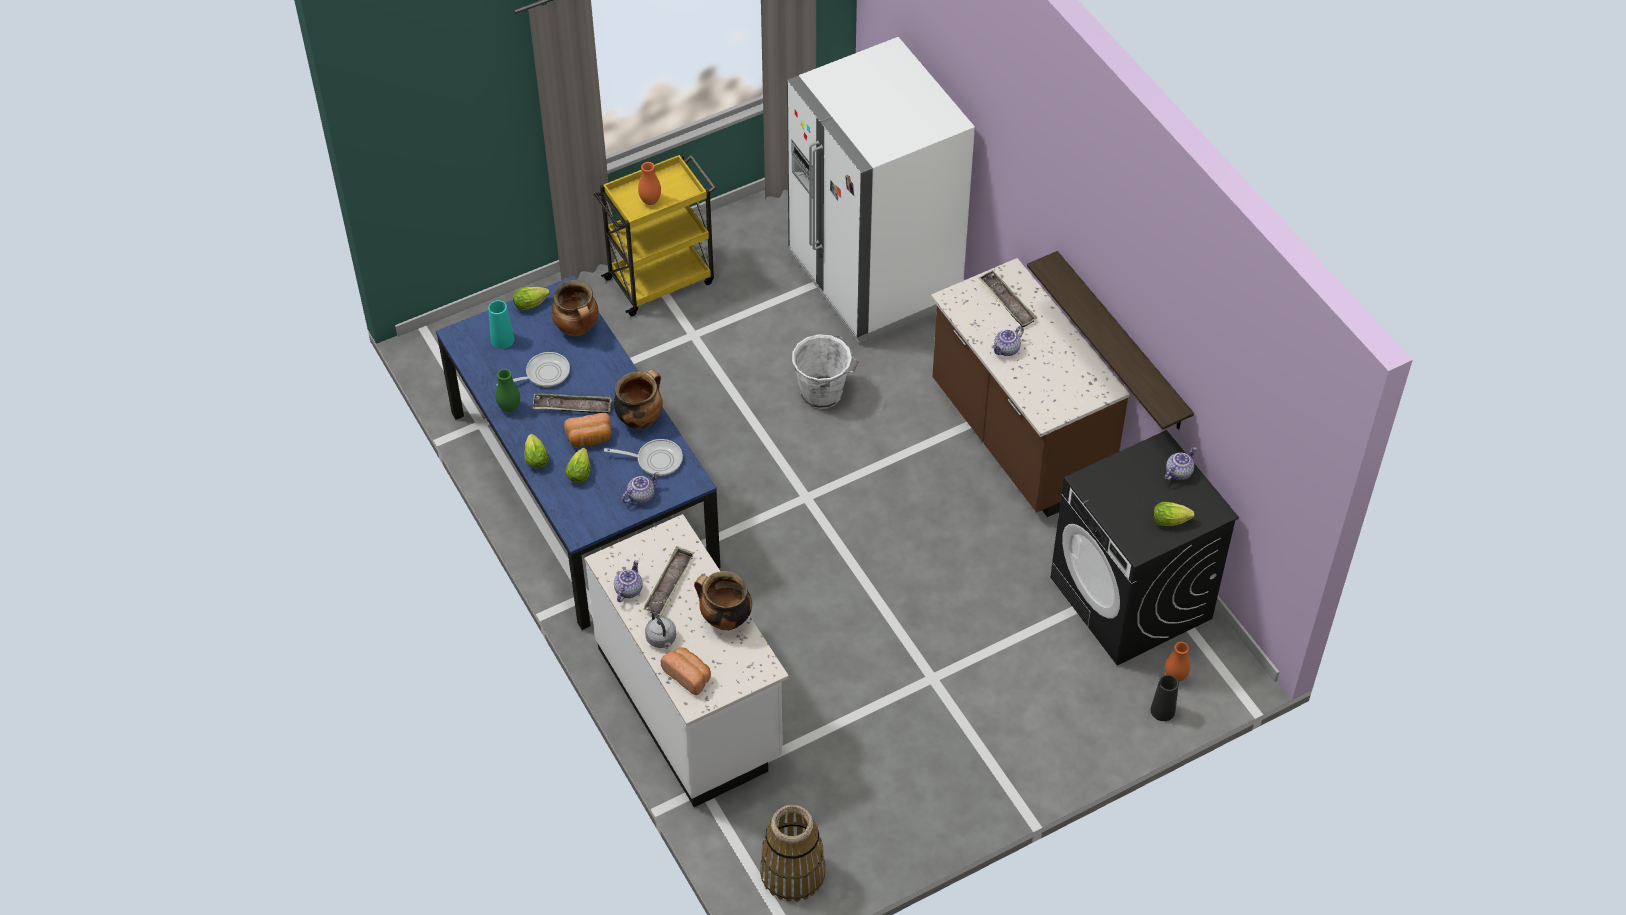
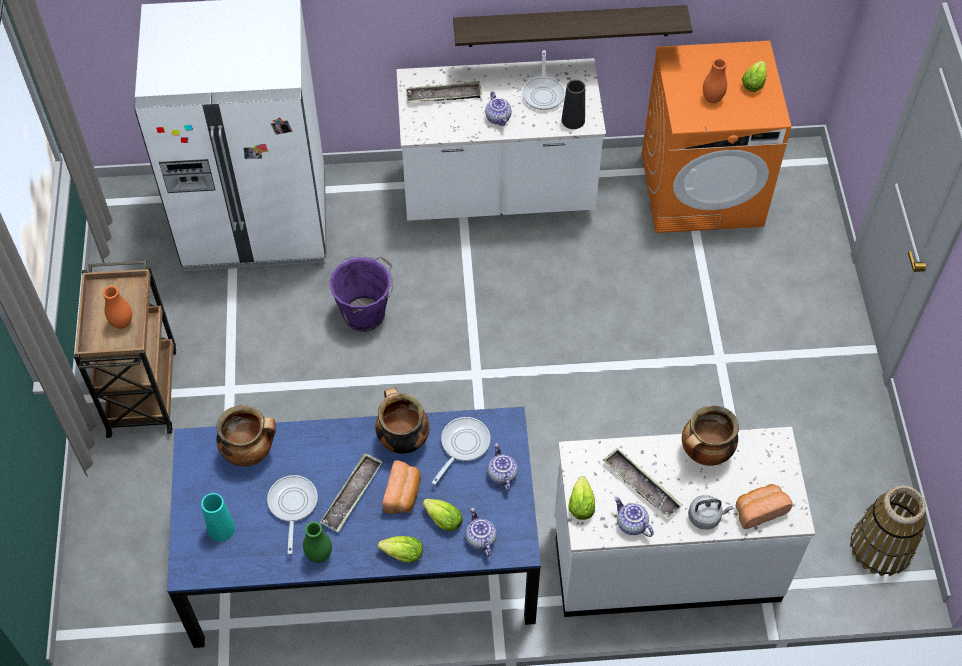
camera: 65 degrees left, 5 degrees up
(532, 304) = (189, 481): lettuce -> lettuce (581, 503)
(661, 280) = (142, 389): yellow cart -> brown cart
(823, 394) = (365, 313): white bucket -> purple bucket
(1018, 438) = (498, 193): brown counter -> white counter
(1059, 371) = (543, 93): none -> frying pan
(1131, 598) = (702, 189): black washing machine -> orange washing machine
(1162, 710) = (820, 216): black vase -> black vase (573, 120)
(1175, 677) = (791, 194): orange vase -> orange vase (712, 99)
(1178, 472) = (705, 57): teapot -> teapot (480, 539)

